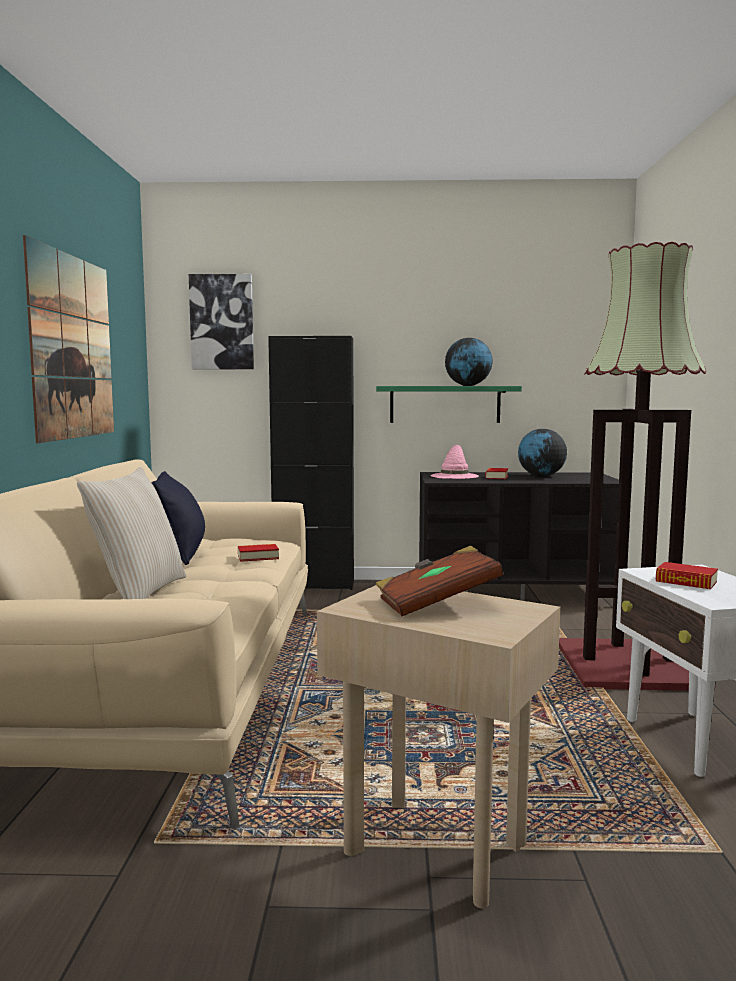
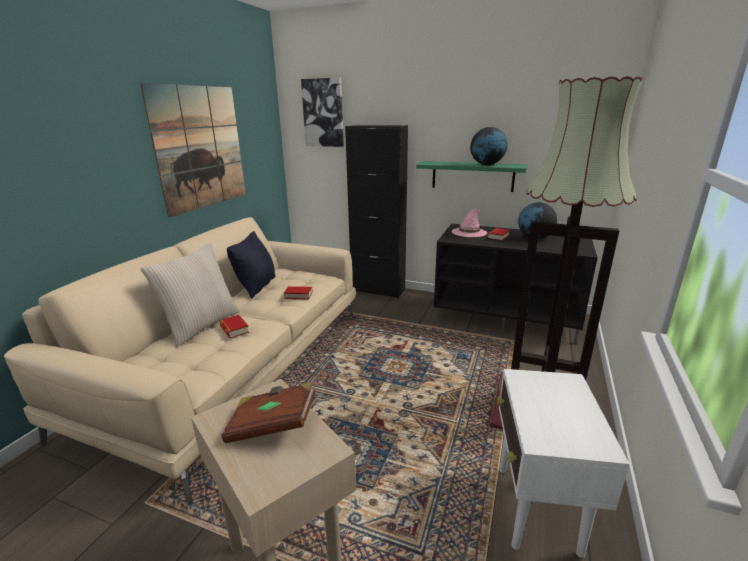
camera: 20 degrees right, 15 degrees up
(686, 582) = (541, 401): book -> book (234, 329)

